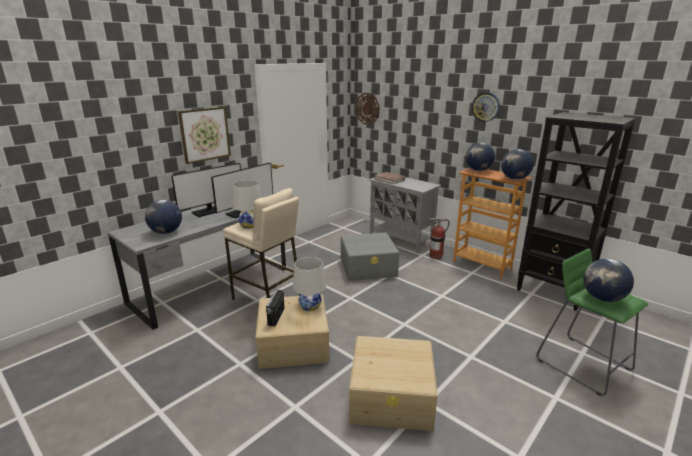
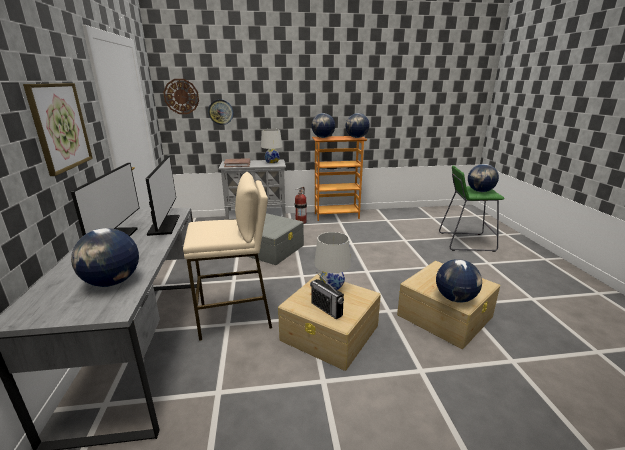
camera: 50 degrees left, 0 degrees up
(249, 225) = (213, 231): white table lamp -> white table lamp (272, 162)
(367, 372) = (455, 298): none -> globe
(485, 107) = (315, 83): wall clock -> wall clock (221, 112)
(553, 291) = (393, 214): black bookcase -> none

